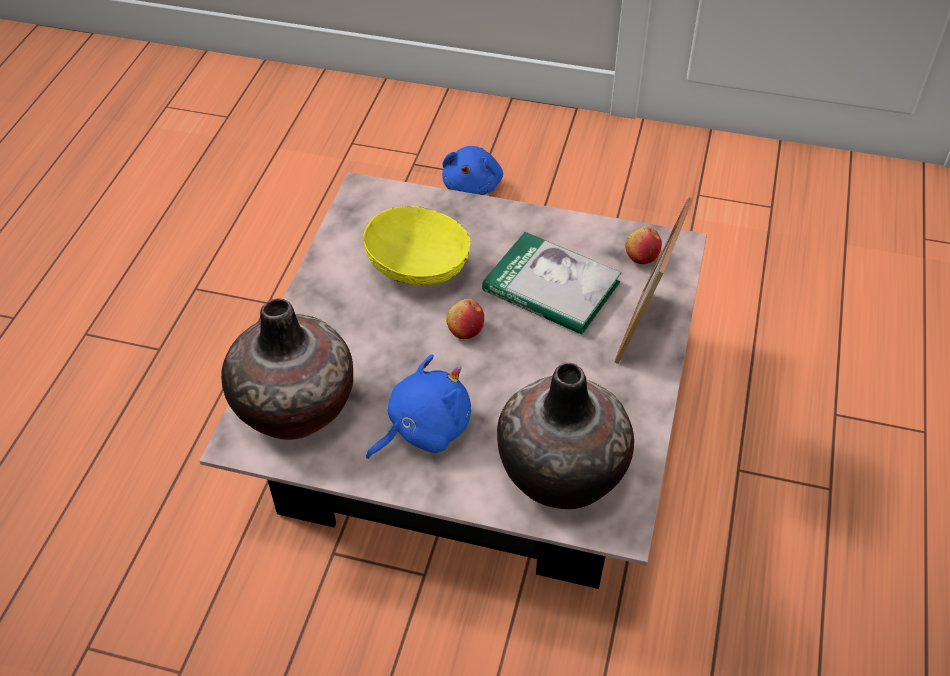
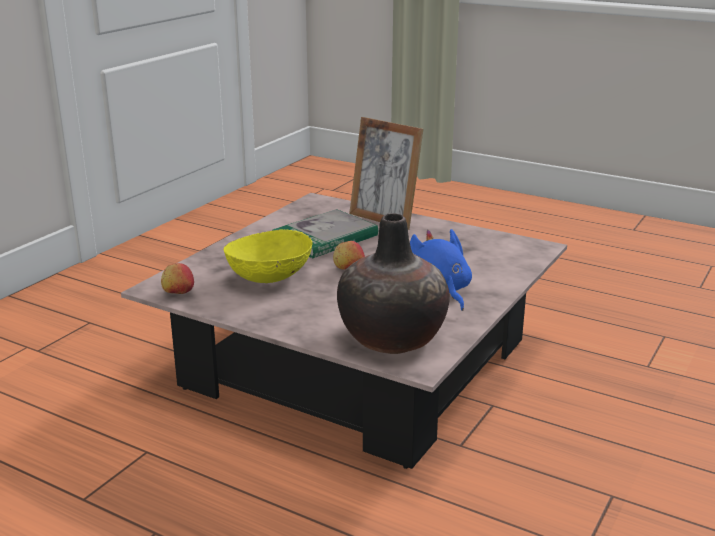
camera: 75 degrees left, 25 degrees down
(473, 185) = (98, 327): blue plush toy -> none
(562, 470) = (492, 256): vase -> none
(641, 256) = (317, 210): apple -> apple (178, 292)

